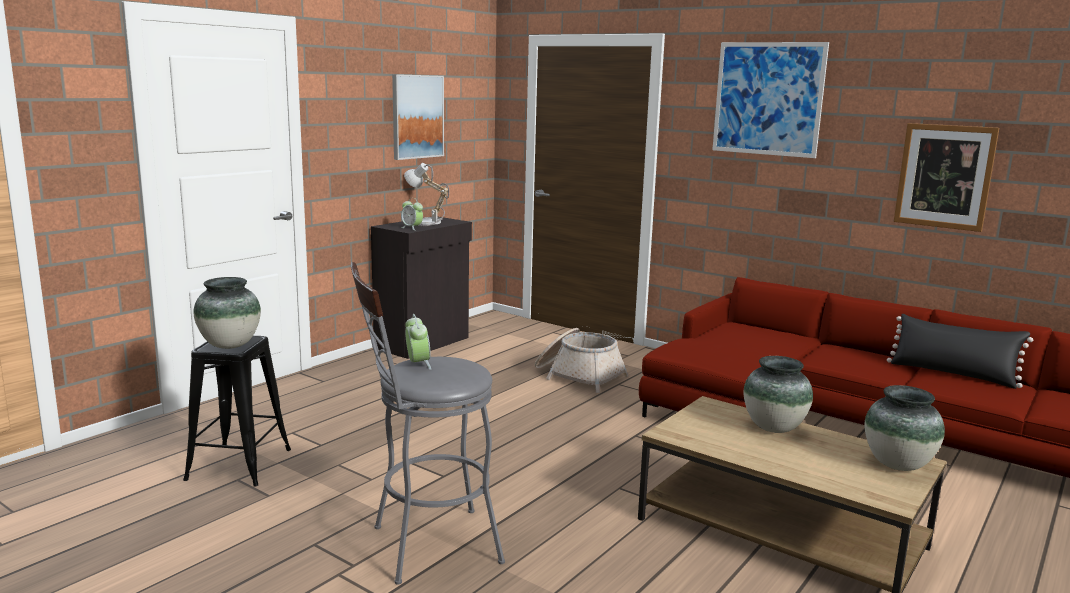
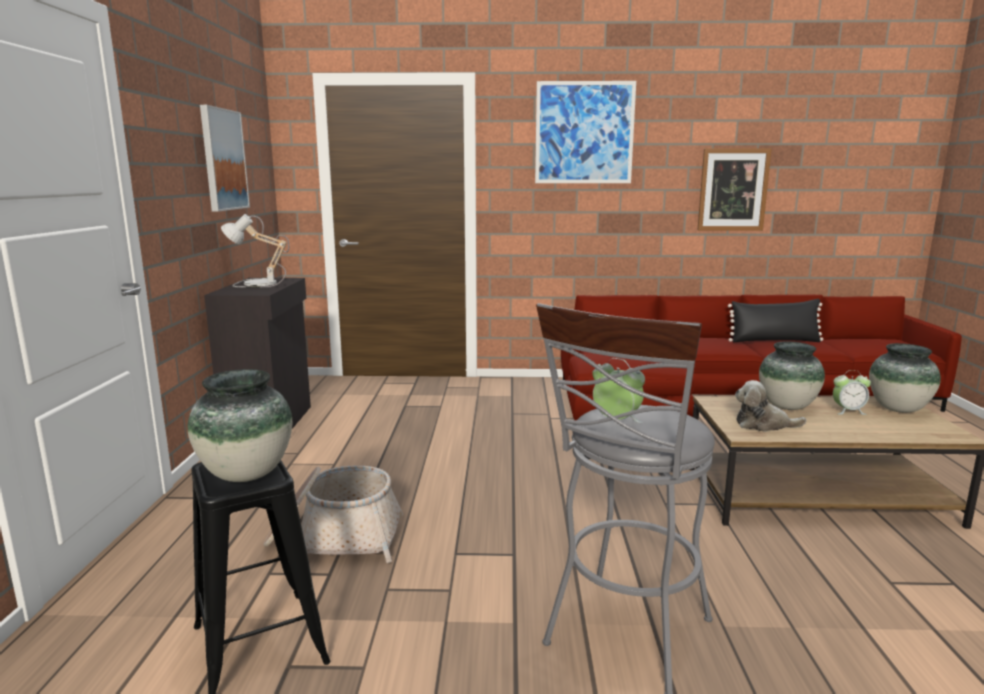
camera: 35 degrees left, 0 degrees up
(412, 228) = (260, 290): alarm clock -> alarm clock (848, 411)
(578, 375) = (469, 415): basket -> basket (335, 538)
(705, 433) = (763, 425): none -> plush toy

